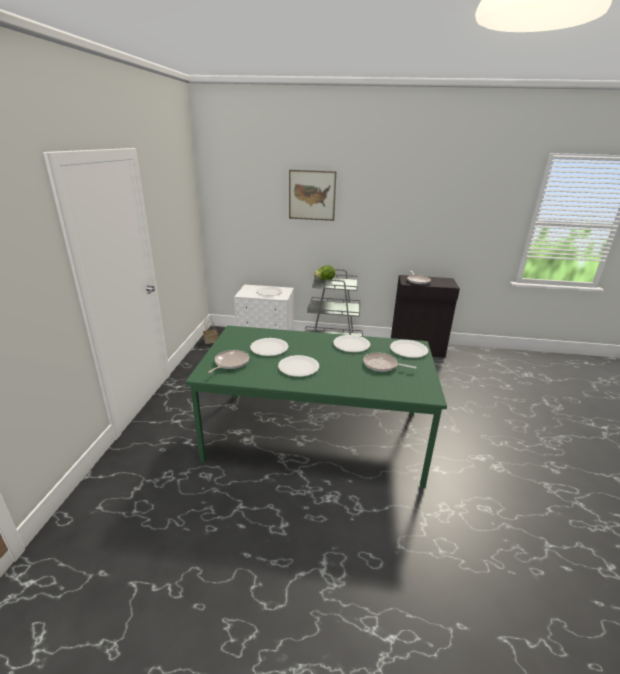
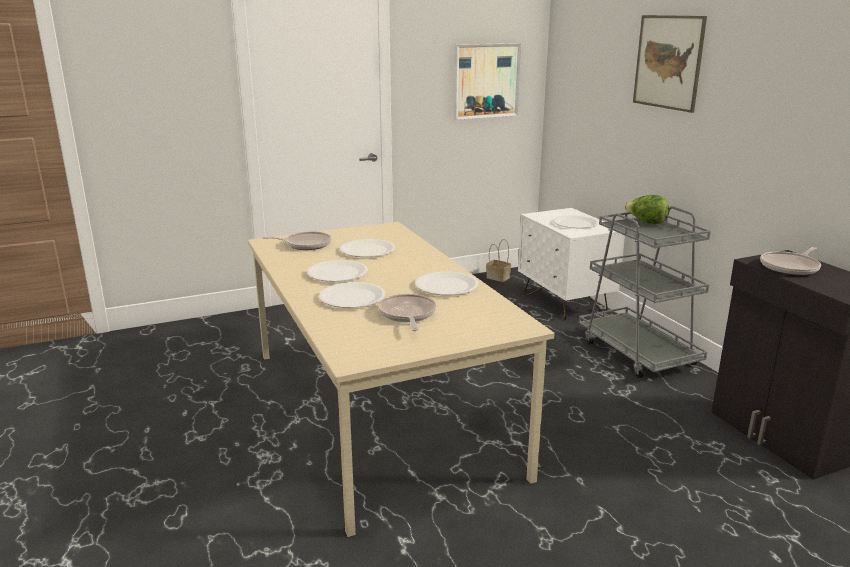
camera: 60 degrees right, 5 degrees down
(182, 216) = (486, 81): none -> picture
(315, 436) = (377, 409): green dining table -> beige dining table
(408, 350) = (491, 323): white plate -> white plate (352, 297)

